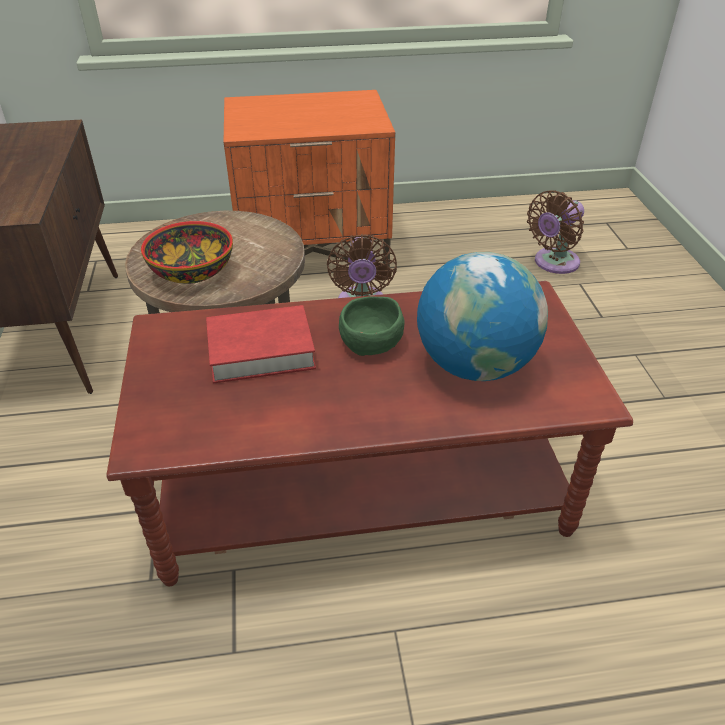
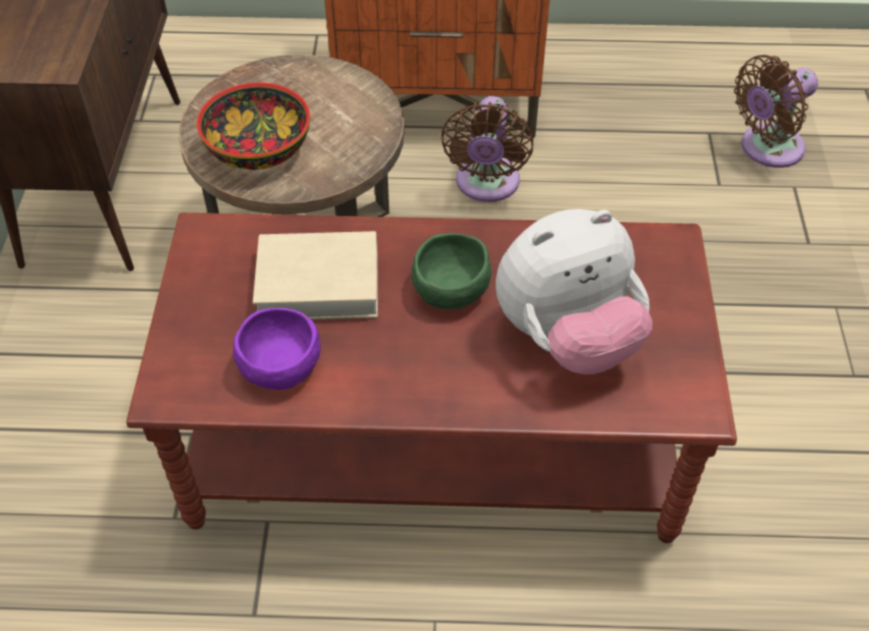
camera: 10 degrees right, 10 degrees up
(242, 412) = (282, 364): none -> purple bowl
(261, 350) = (318, 283): red book -> beige book
(475, 365) = (567, 338): globe -> plush toy

